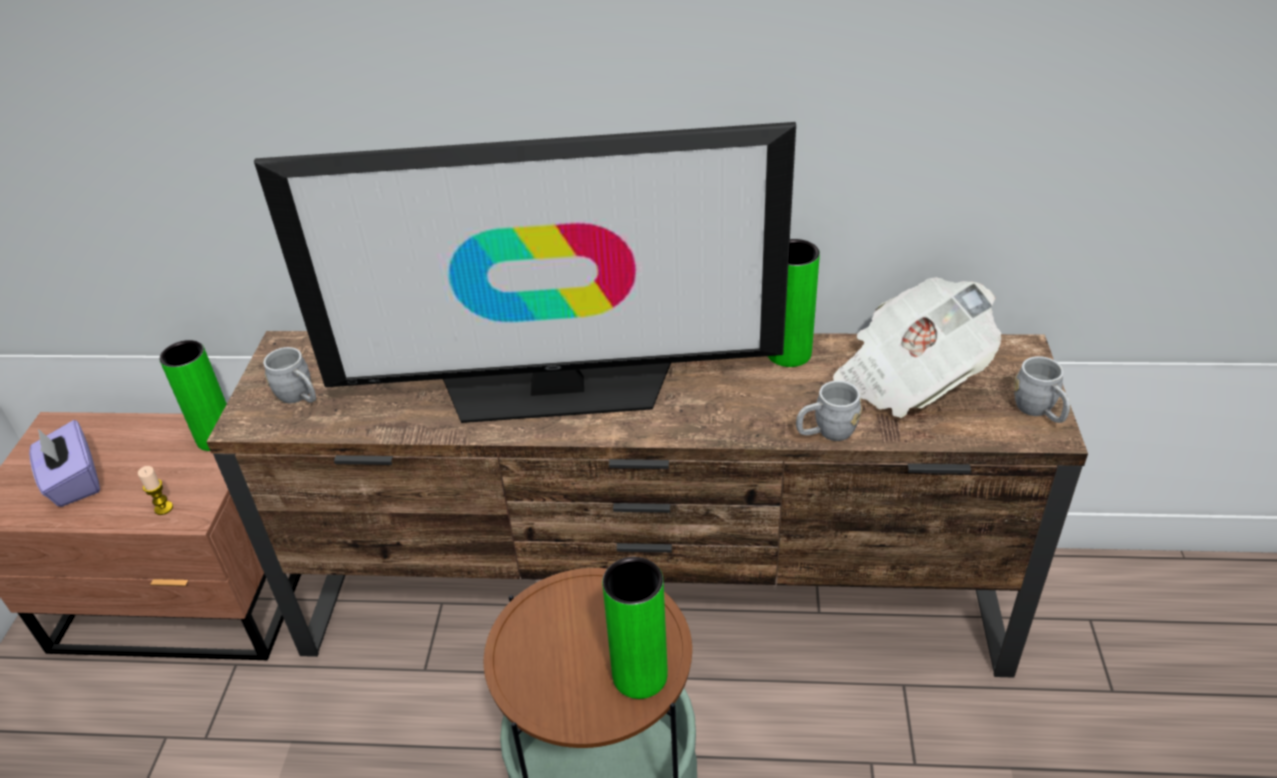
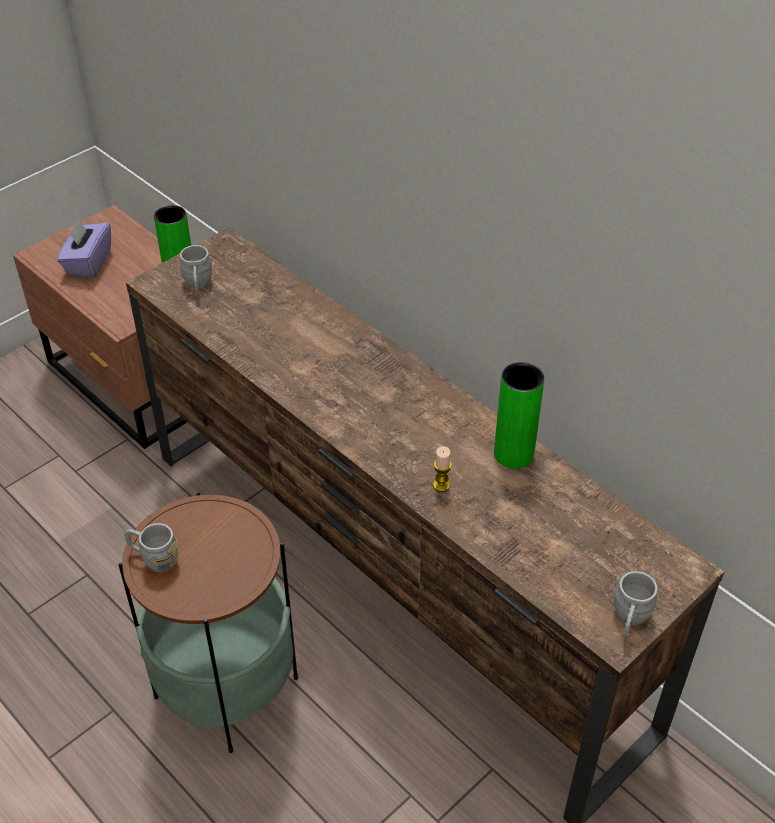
camera: 40 degrees right, 5 degrees up
(163, 508) = (113, 310): candle -> candle (441, 485)
(557, 389) = (339, 378): television -> none
(640, 675) = (208, 590): green vase -> none
(826, 432) = (462, 525): grey mug -> grey mug (154, 558)
(909, 377) = (572, 529): newspaper -> none

